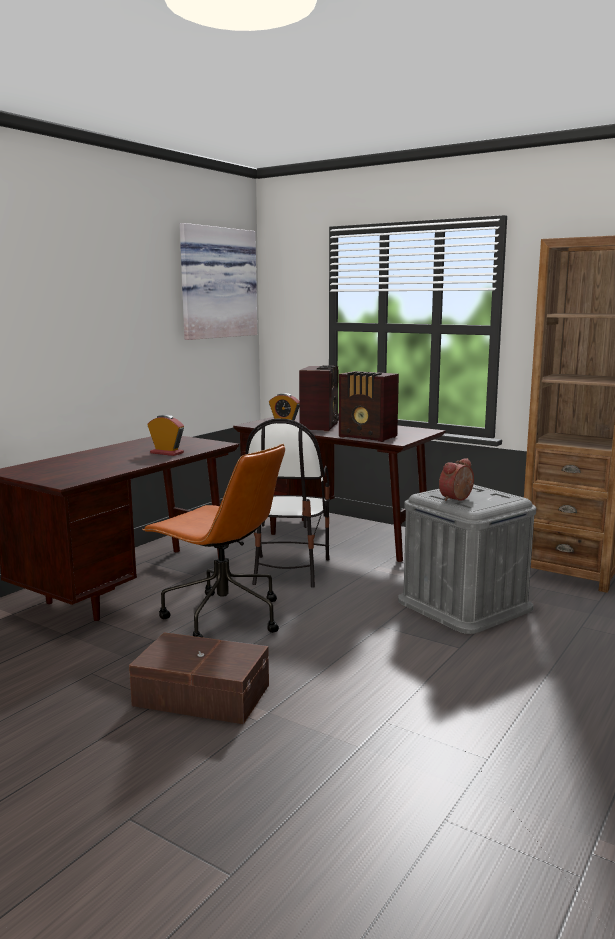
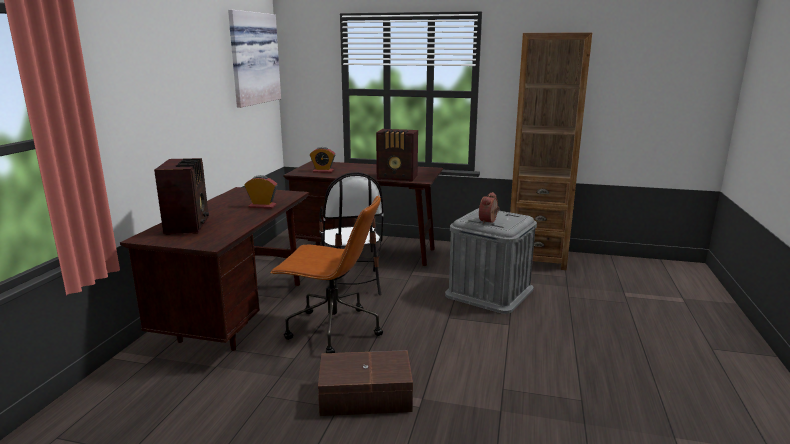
camera: 20 degrees left, 5 degrees up
(320, 426) = (352, 171): radio -> radio (188, 225)

